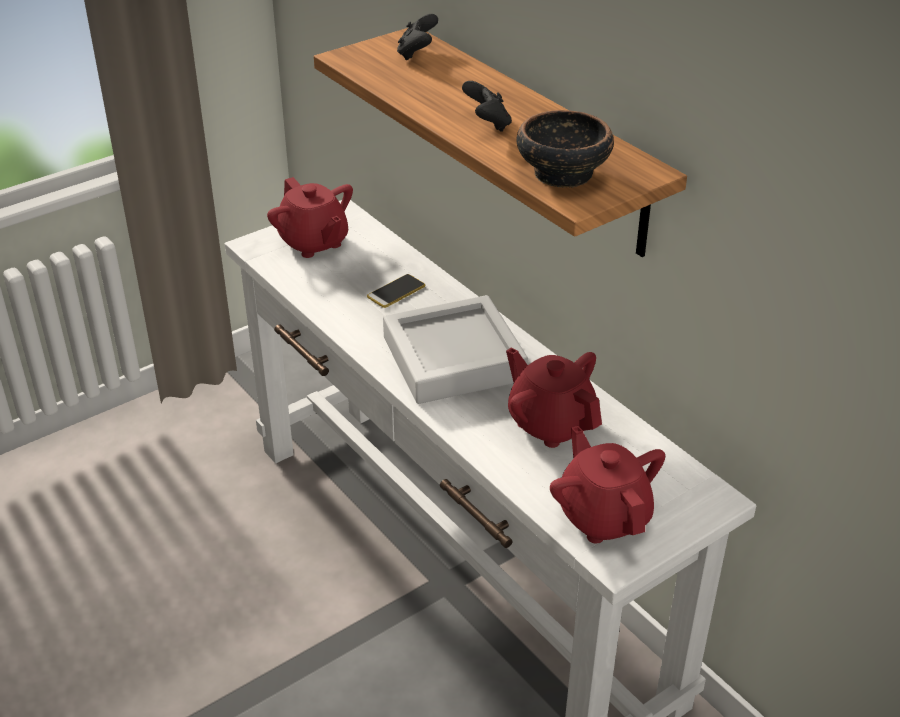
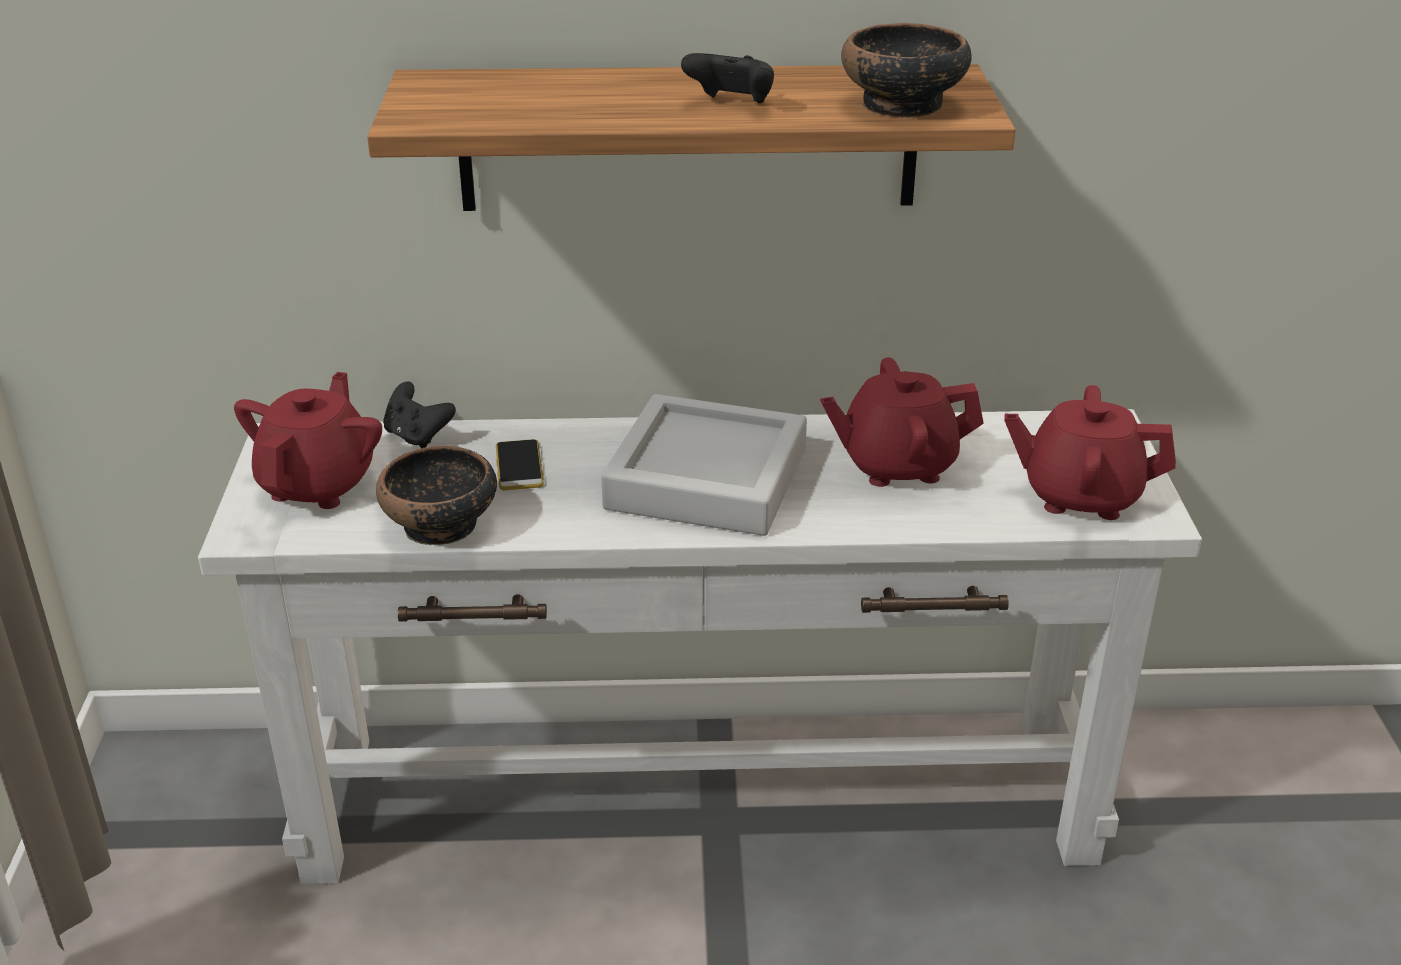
camera: 55 degrees left, 5 degrees down
(313, 243) = (318, 485): red teapot -> red teapot turned 75 degrees counterclockwise
(316, 294) = (441, 525): none -> bowl
(417, 54) = (481, 87): black game controller -> black game controller (417, 436)

